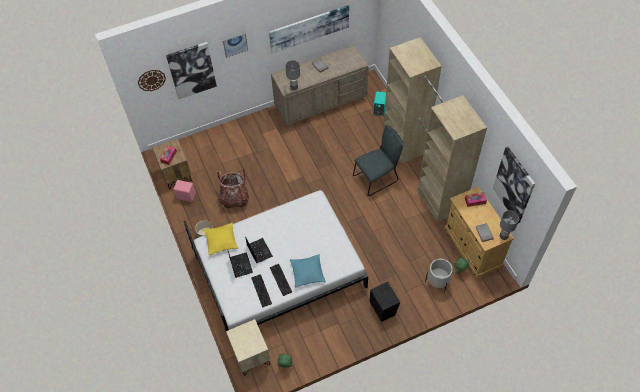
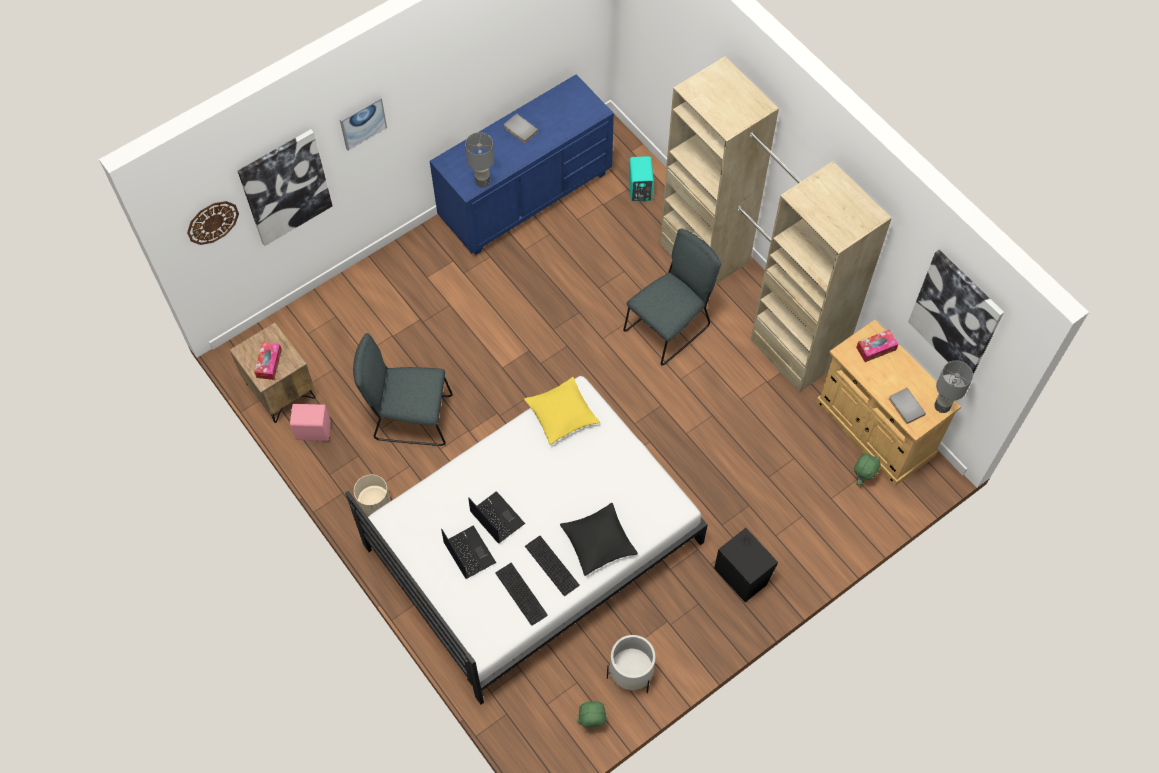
camera: 15 degrees left, 5 degrees up
(221, 241) = (418, 512): yellow pillow -> yellow pillow (561, 414)
(234, 198) = (409, 418): backpack -> grey chair
(251, 356) = (522, 717): beige nightstand -> none
(307, 273) = (598, 542): turquoise pillow -> black pillow
(309, 28) = (494, 63): picture -> none
(320, 103) = (525, 196): beige dresser -> blue dresser
(437, 282) = (828, 506): white planter -> white planter (631, 674)

